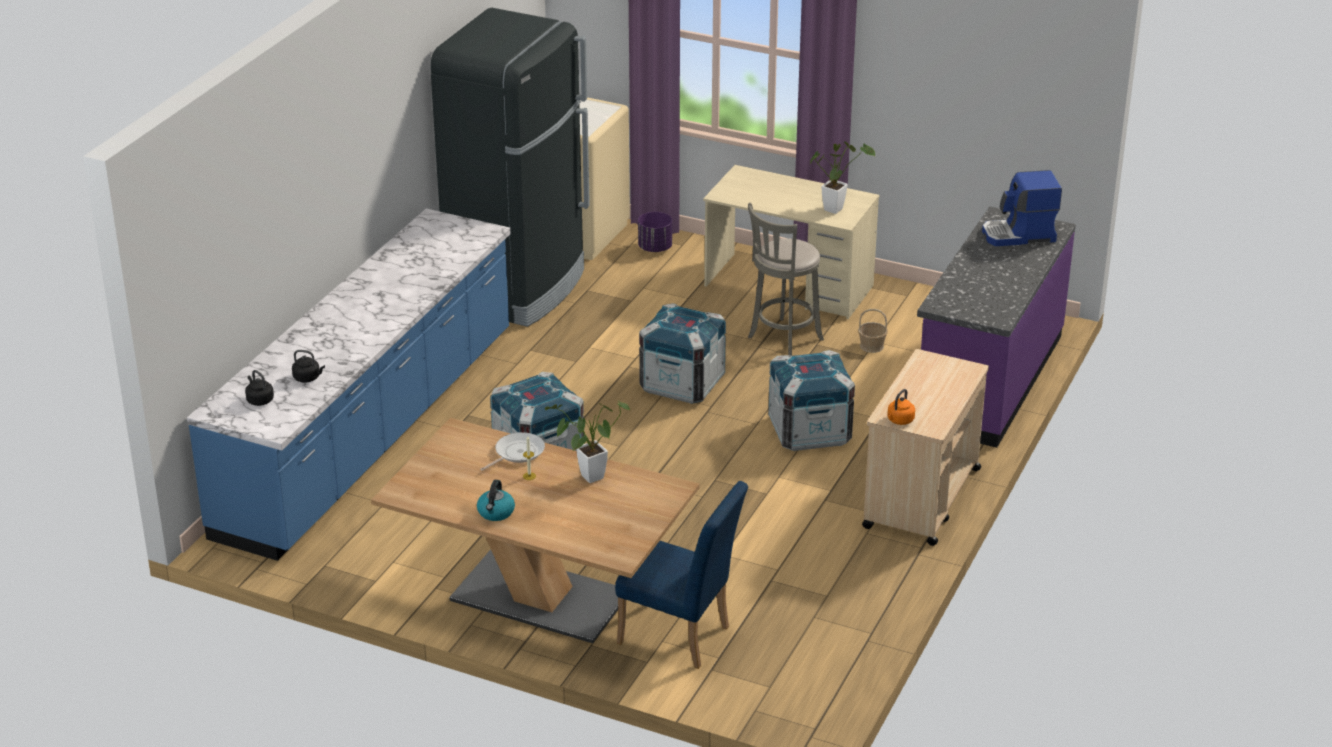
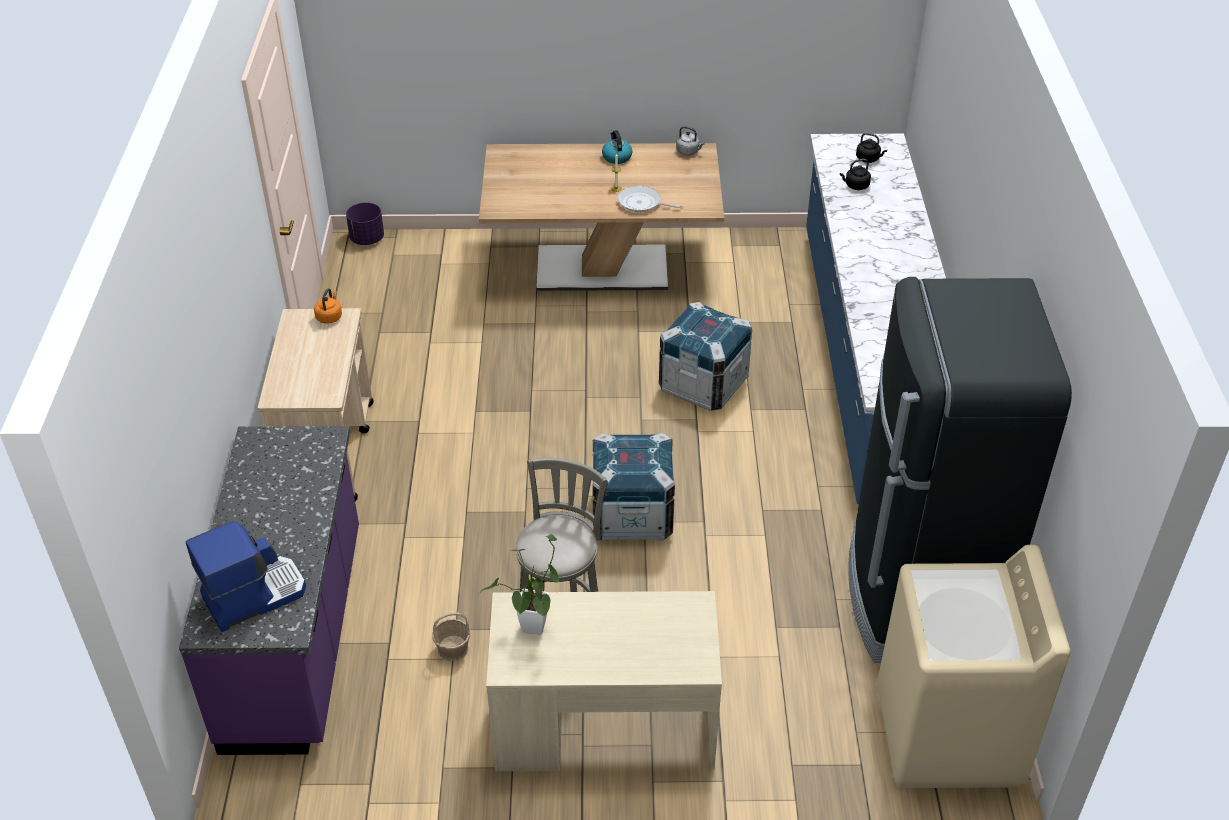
camera: 155 degrees right, 10 degrees up
(411, 496) = (689, 151): none -> grey kettle
(517, 453) = (642, 203): frying pan -> frying pan turned 90 degrees clockwise
(587, 478) = (569, 198): potted plant -> none
(655, 248) = (820, 743): purple planter -> purple planter (367, 239)
(681, 638) = (476, 269): blue chair -> none
(809, 432) = (468, 495): crate -> none

